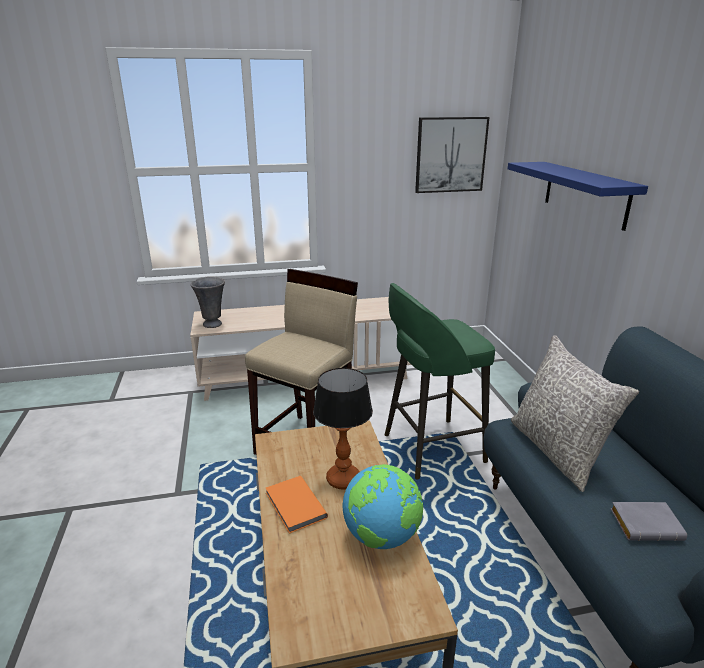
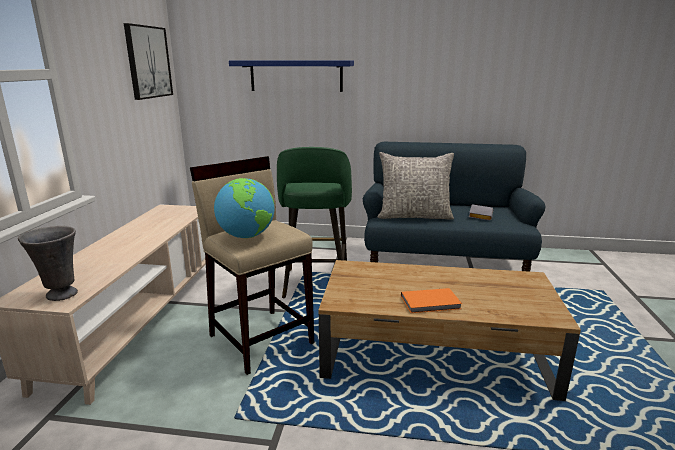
camera: 70 degrees left, 5 degrees down
(342, 480) = (407, 281): table lamp -> none
(382, 536) = (470, 278): globe -> globe (247, 236)

